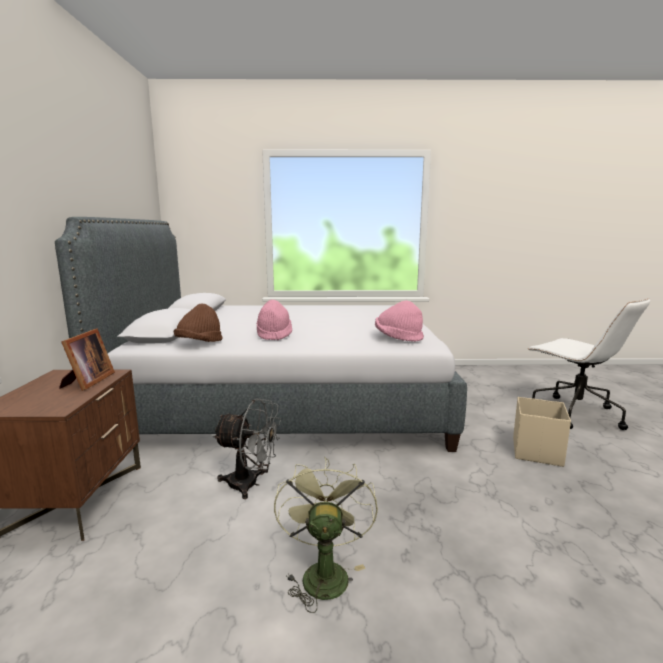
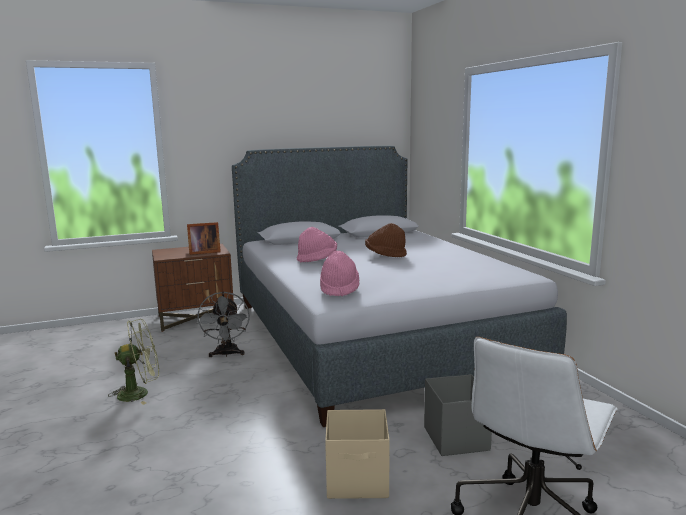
camera: 70 degrees right, 0 degrees up
(199, 343) = (275, 250): brown hat -> brown hat (385, 255)
(480, 410) = (456, 438): none -> grey storage box

